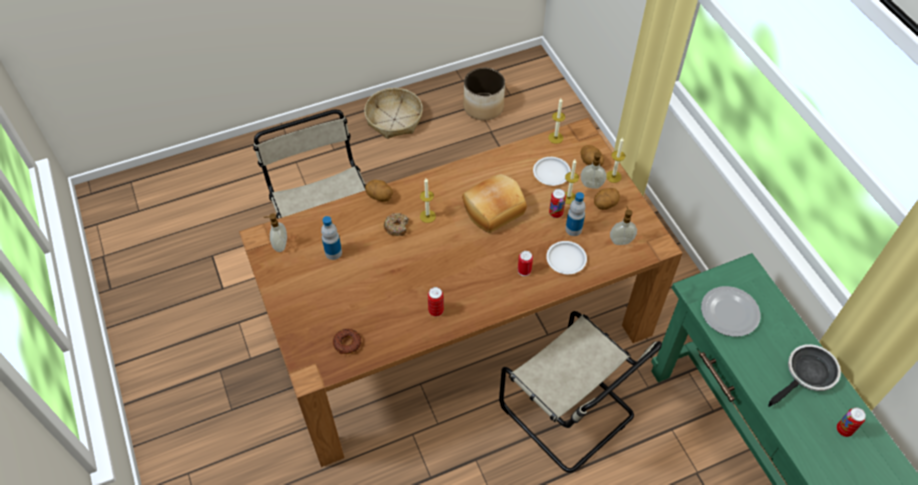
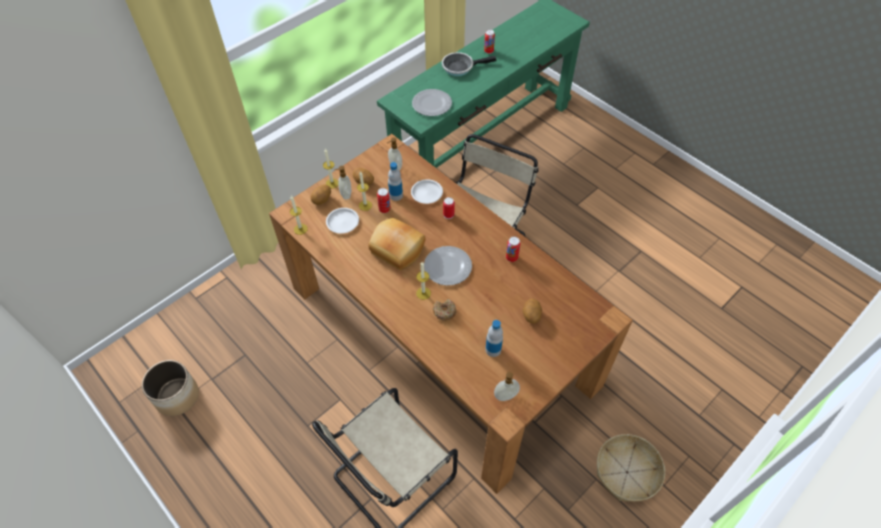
camera: 110 degrees left, 0 degrees up
(347, 343) = (570, 305): donut -> none
(380, 196) = (416, 337): potato -> potato (531, 316)
(394, 119) = (211, 479): basket -> basket (627, 472)
(450, 247) = (448, 267): none -> plate
(807, 375) = (460, 67): frying pan -> frying pan turned 45 degrees counterclockwise

